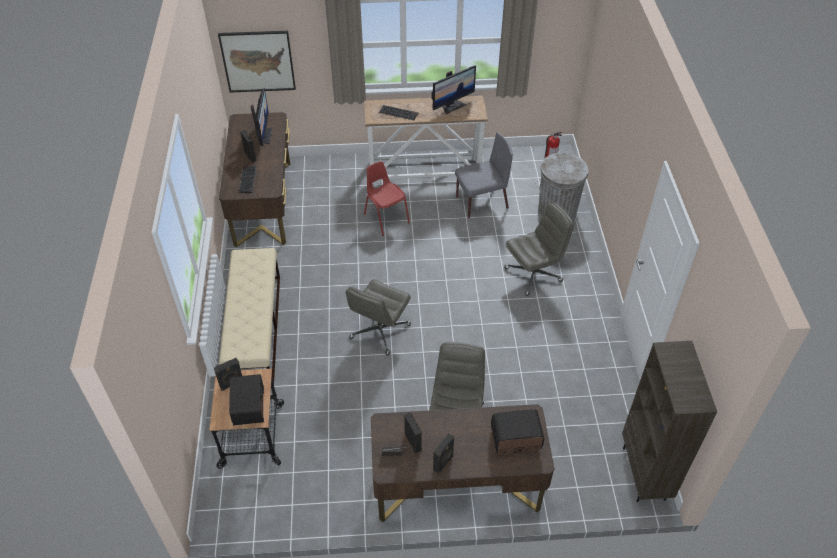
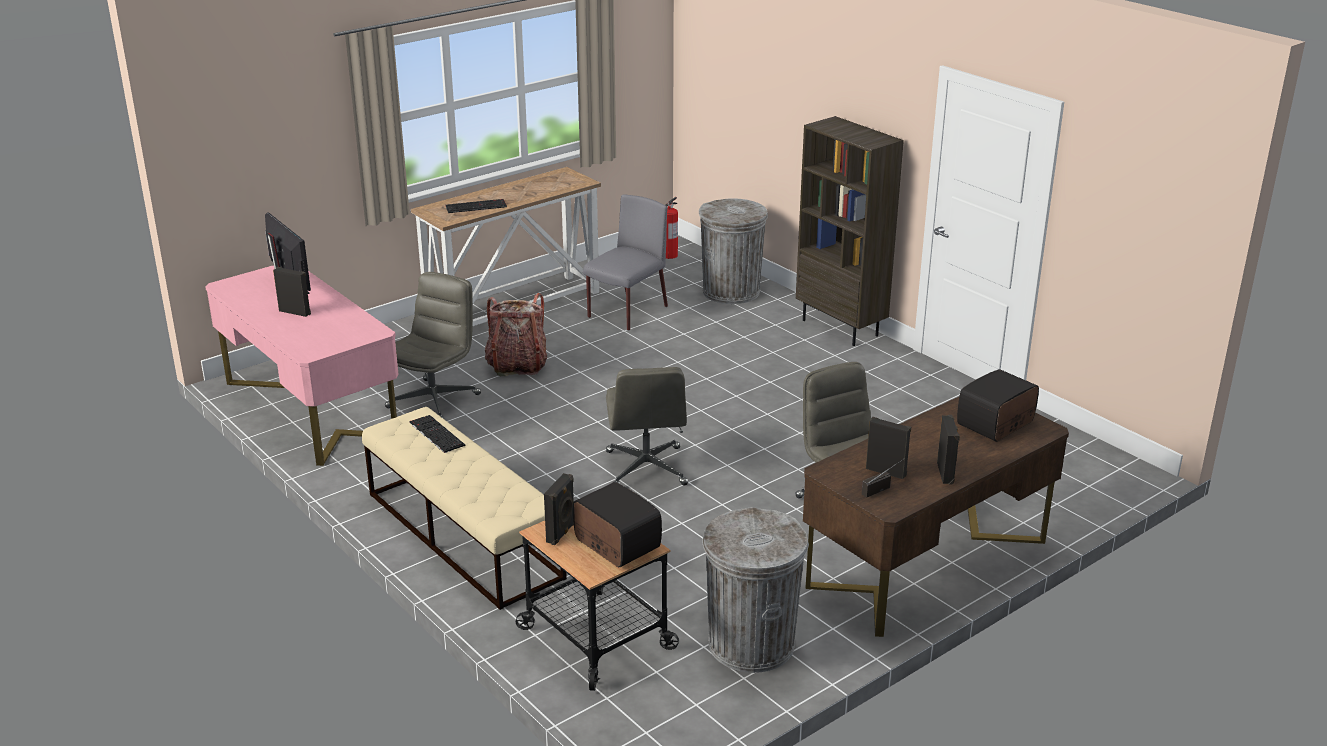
camera: 35 degrees left, 20 degrees down
(247, 179) = (320, 333): keyboard -> keyboard (435, 434)
(258, 61) = (241, 176): picture -> none
(263, 203) = (310, 409): brown desk -> pink desk
(315, 485) = (751, 644): none -> grey trash can
(386, 218) = (517, 365): red chair -> backpack
(452, 106) = (540, 184): monitor -> none
(533, 274) = (772, 350): grey office chair -> grey office chair (434, 400)
(644, 474) = (1108, 462): brown bookcase -> brown bookcase (841, 328)

